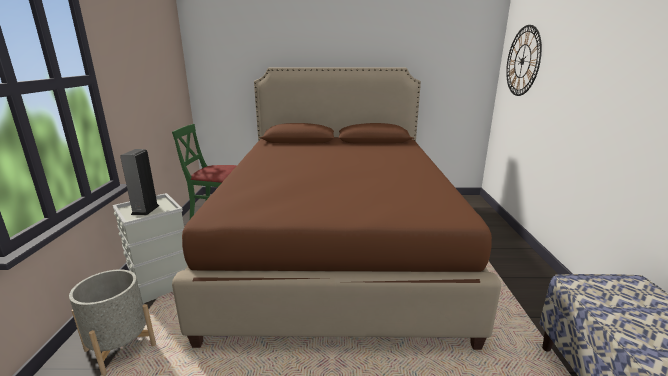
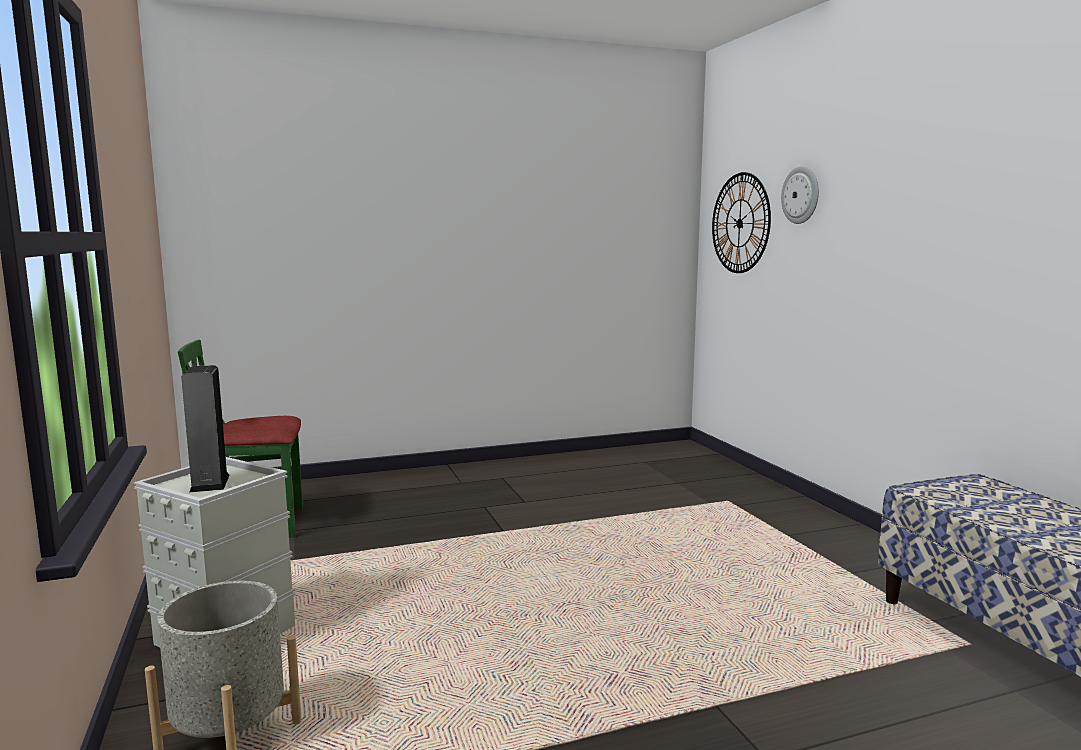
camera: 20 degrees left, 10 degrees down
(336, 246) = (516, 535): brown bed -> none
(561, 43) = (801, 195): none -> wall clock

